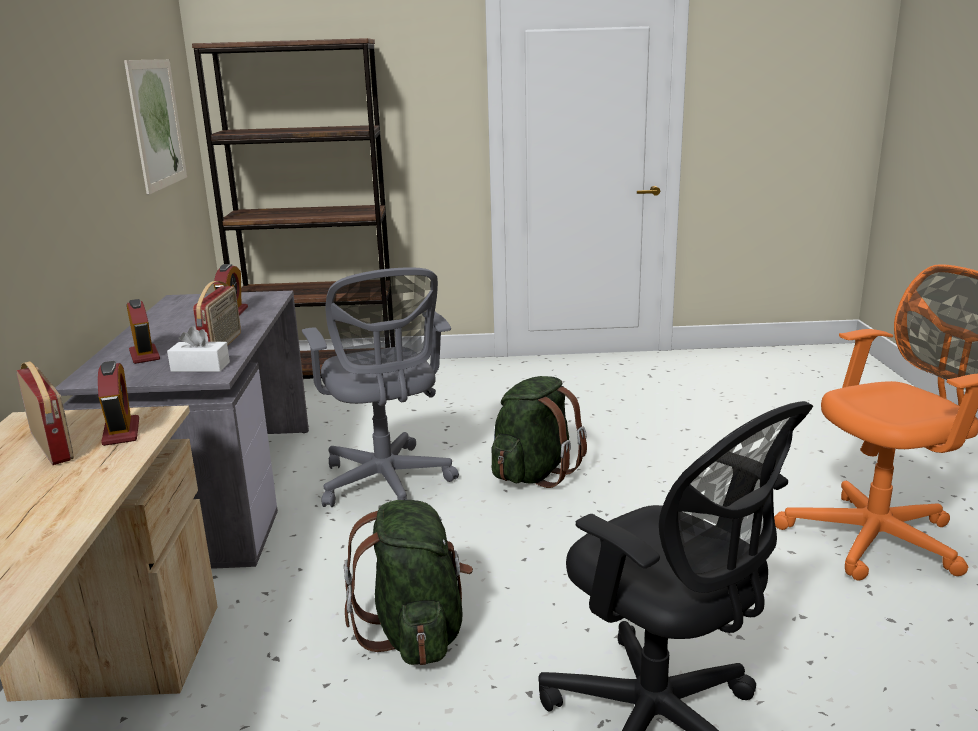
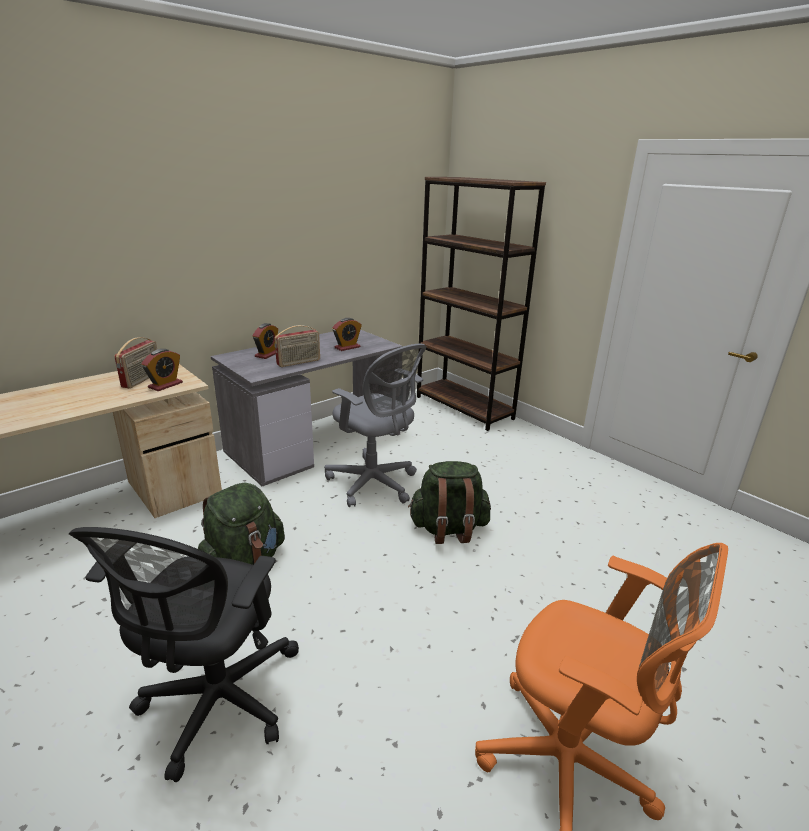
camera: 50 degrees right, 5 degrees up
(157, 124) = (385, 226): picture -> none
(200, 367) = (264, 369): white tissue box -> none
(387, 484) = (374, 484): grey office chair -> grey office chair turned 75 degrees counterclockwise

